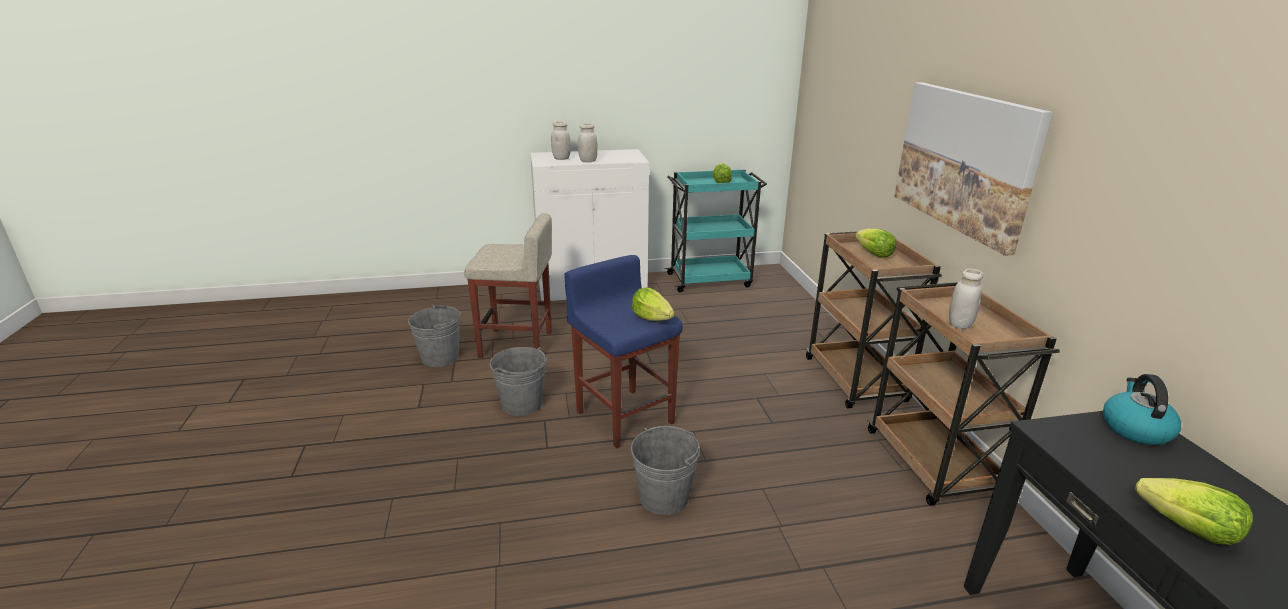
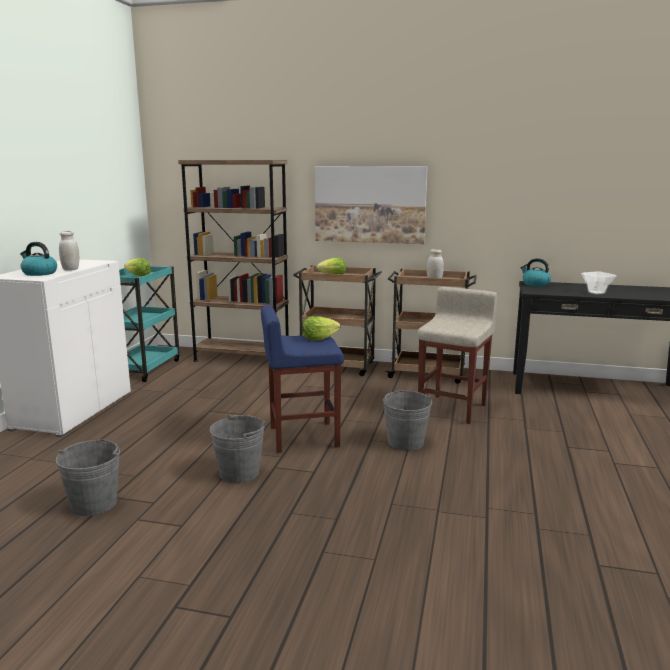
camera: 65 degrees left, 10 degrees down
(517, 345) = (130, 460): beige stool -> beige stool (452, 409)
(561, 158) = (39, 273): white jar -> kettle
(799, 315) = (242, 358): none -> brown bookcase
(1187, 529) = (597, 293): lettuce -> bowl

